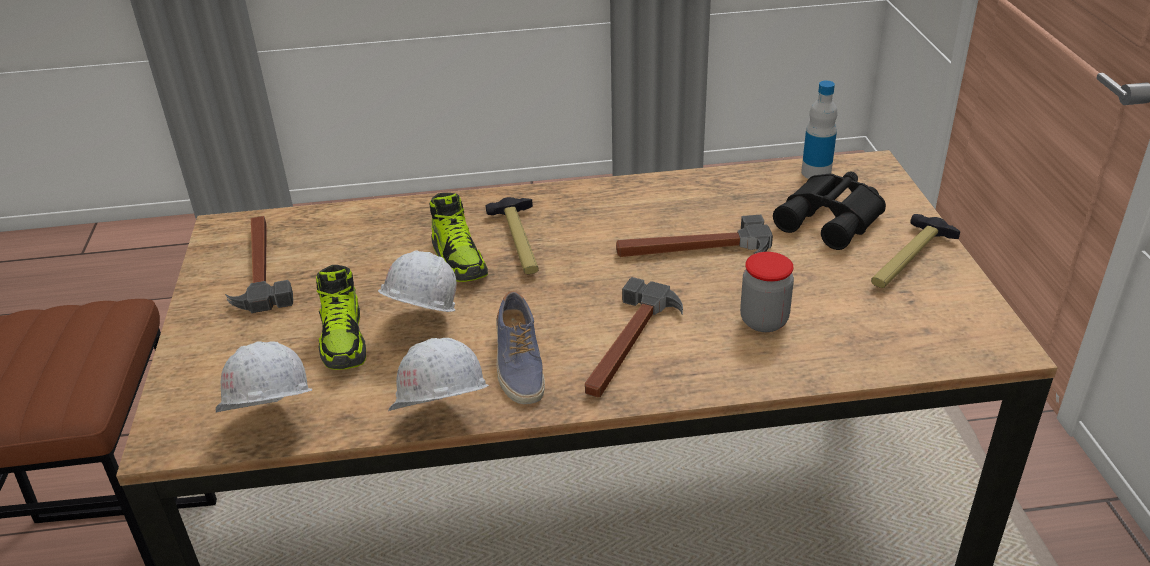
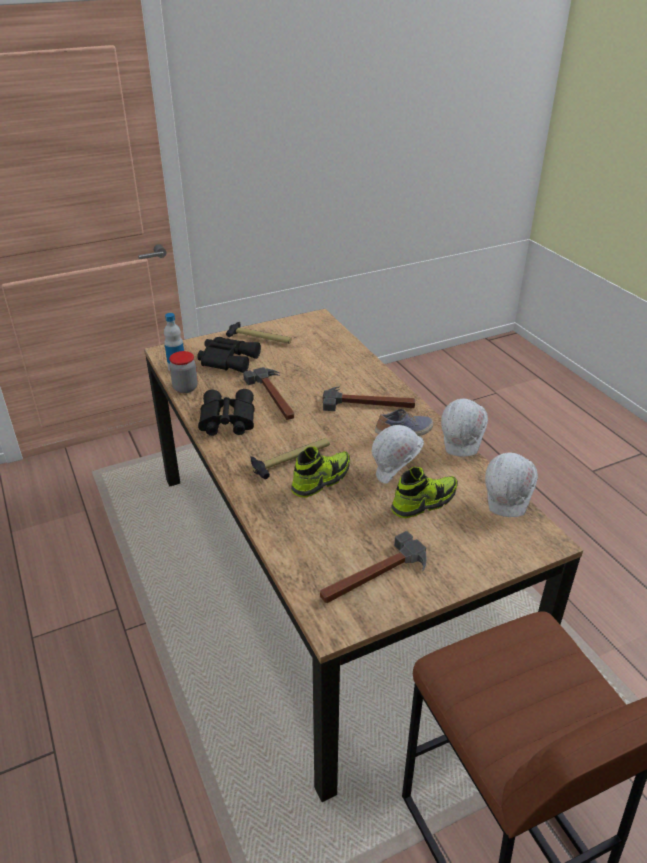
camera: 110 degrees left, 0 degrees up
(646, 201) = (226, 420): none -> black binoculars
(764, 321) = (329, 370): jar -> jar (185, 388)

